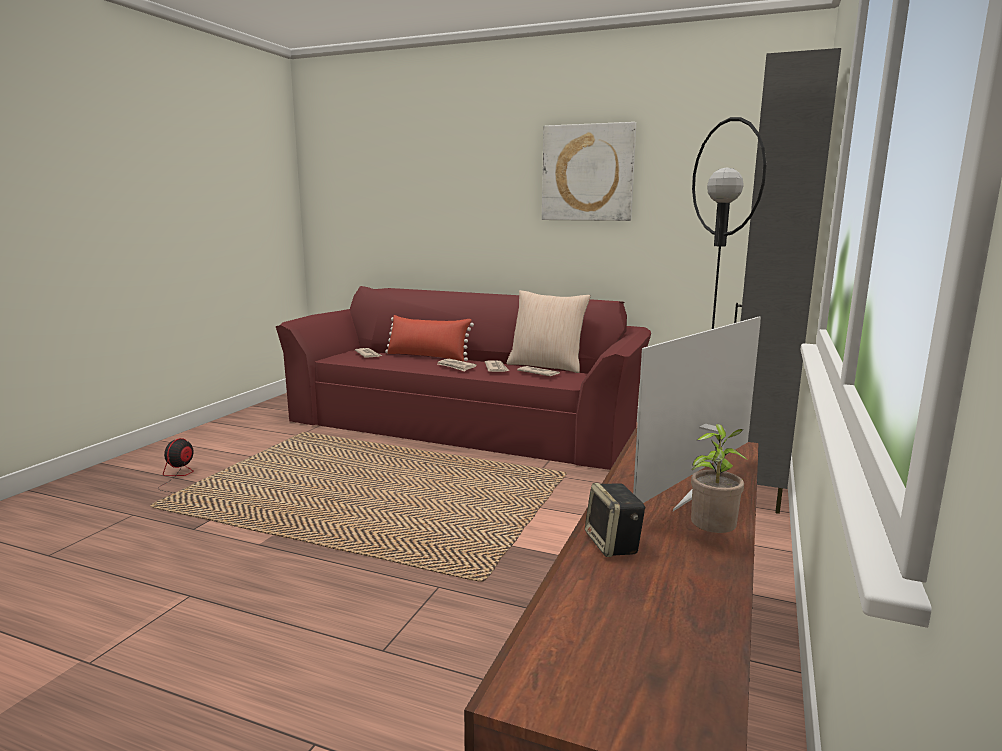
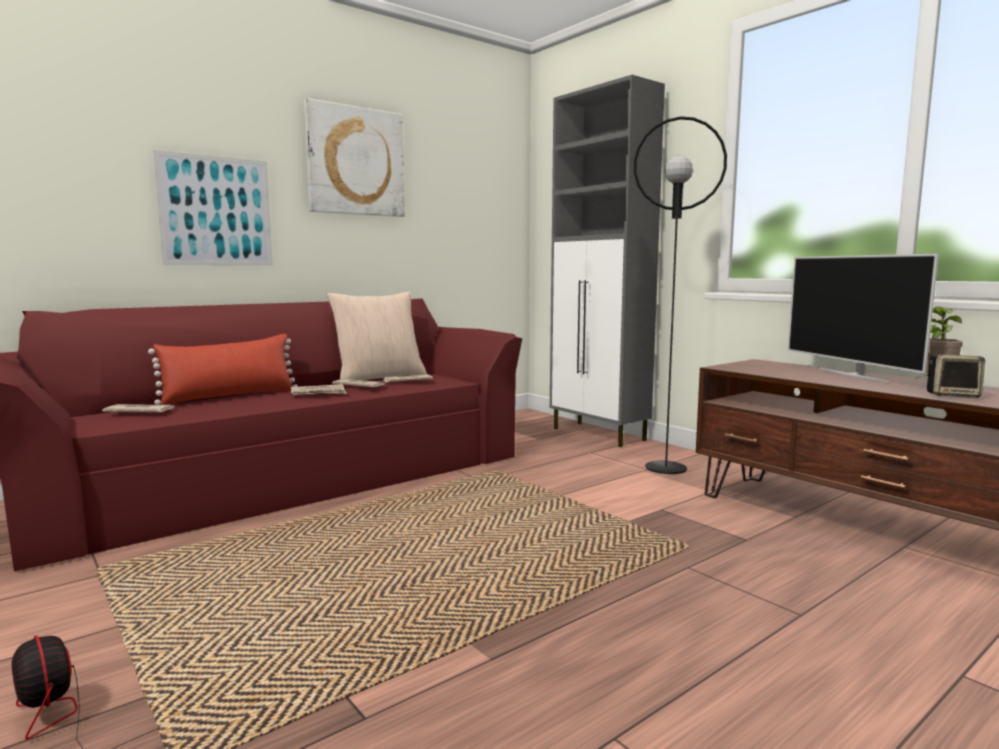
camera: 60 degrees left, 5 degrees down
(476, 222) = (216, 211): none -> picture

